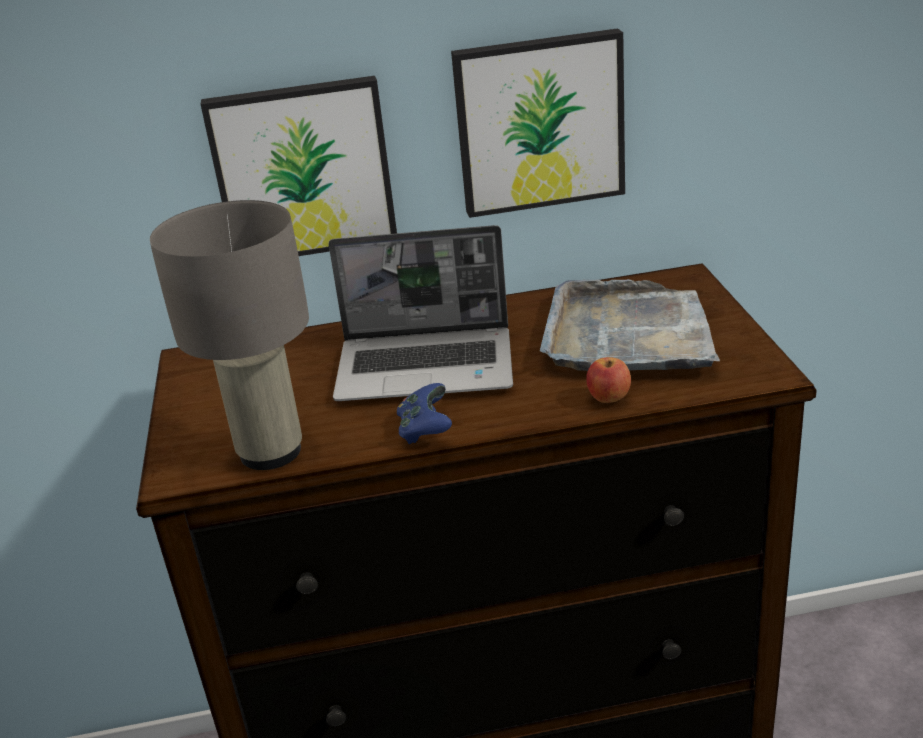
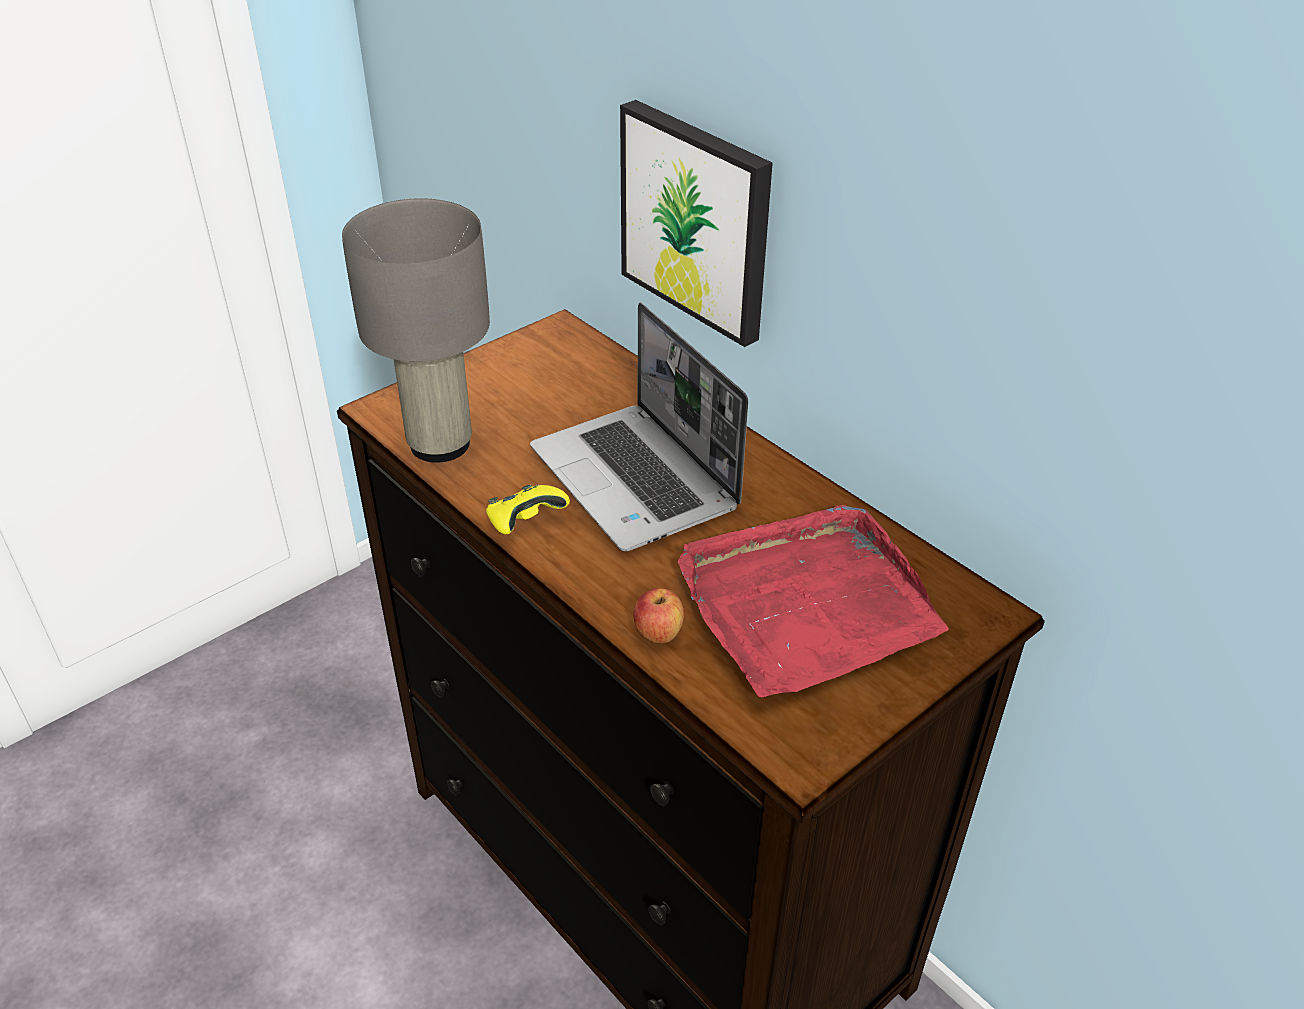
camera: 55 degrees right, 10 degrees up
(425, 430) = (525, 523): blue game controller -> yellow game controller
(539, 122) = (916, 318): picture -> none
(628, 334) = (805, 605): grey tray -> red tray

